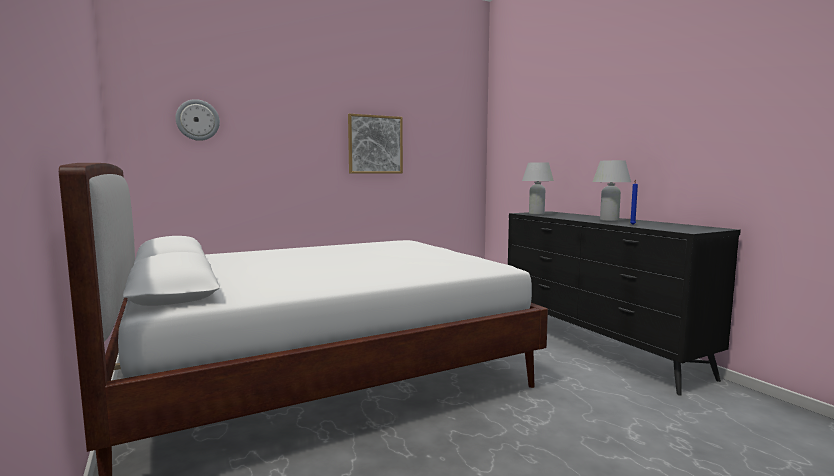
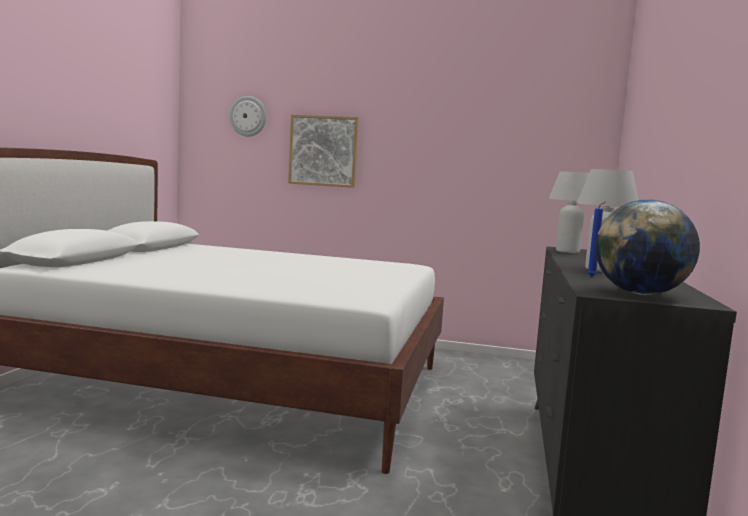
camera: 40 degrees right, 0 degrees up
(375, 144) = (435, 144): picture -> picture (323, 151)
(690, 228) = (640, 293): none -> globe

